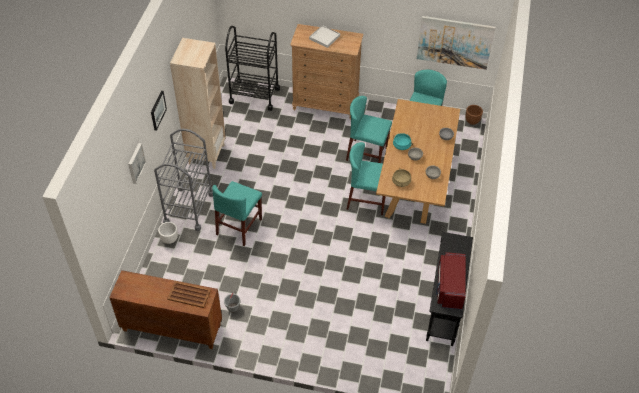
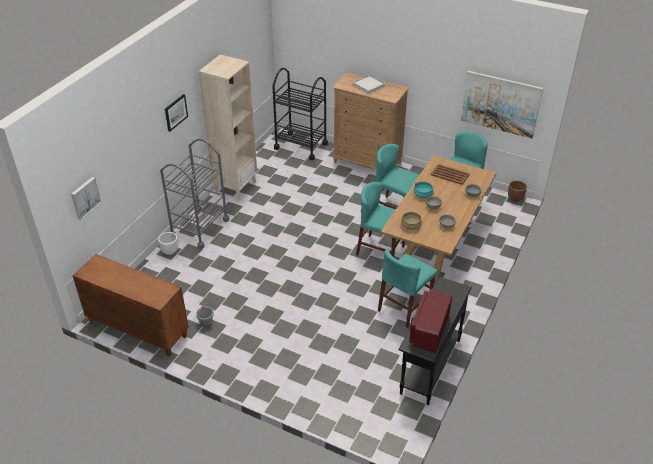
camera: 15 degrees right, 10 degrees down
(135, 163) = (135, 151): picture -> picture (85, 197)
(189, 294) = (150, 286): brown tray -> brown tray (449, 174)
(239, 227) = (242, 252): turquoise chair -> turquoise chair (404, 307)

